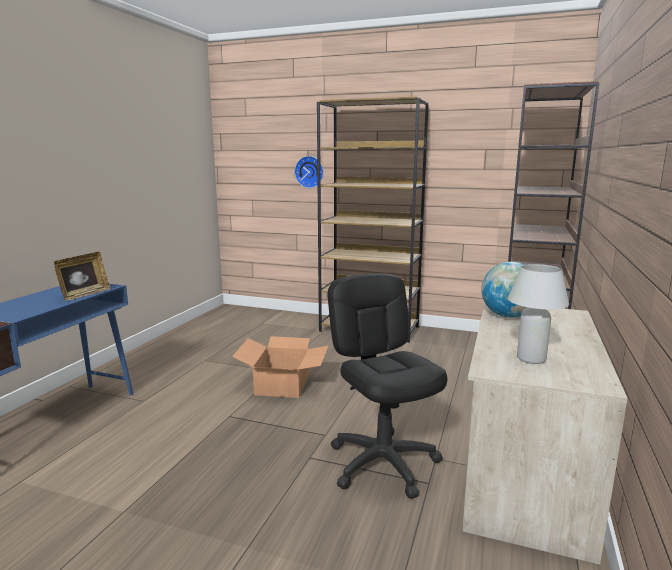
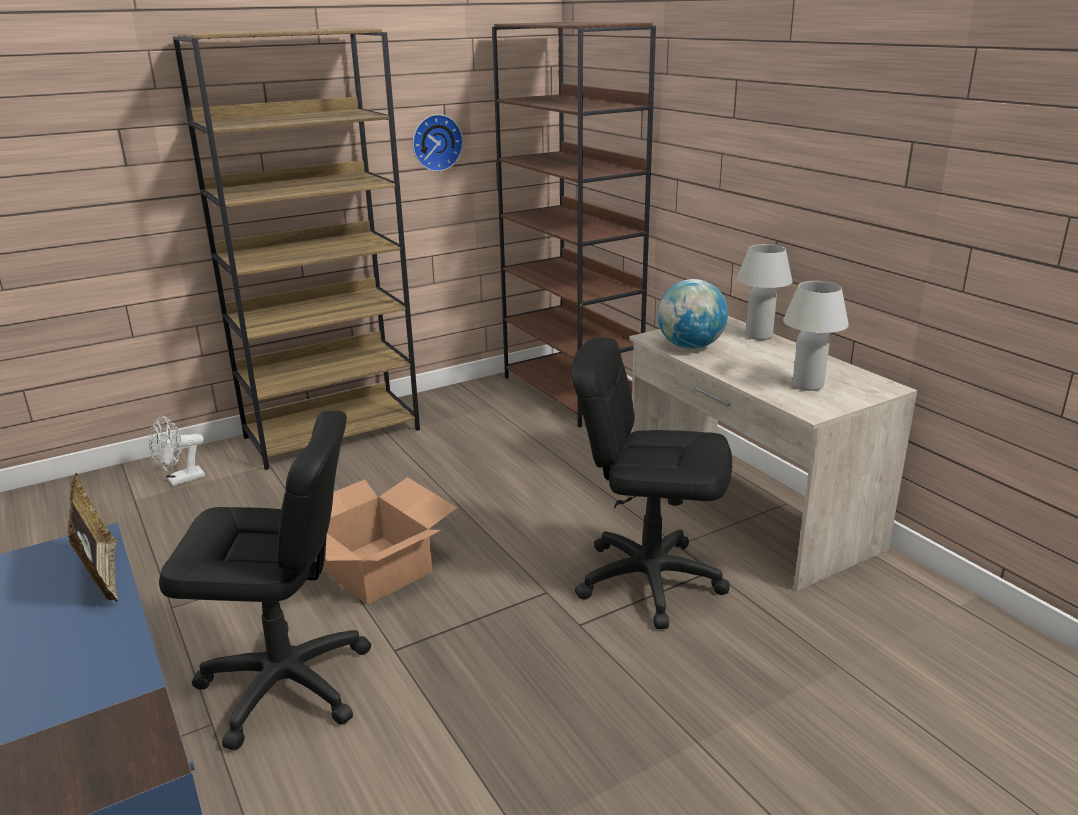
camera: 50 degrees left, 10 degrees up
(180, 403) = (285, 685): none -> black office chair
(286, 322) = (180, 480): none -> white fan
(309, 172) = (134, 174): wall clock -> wall clock (436, 142)
(578, 327) = (759, 336): none -> white table lamp

